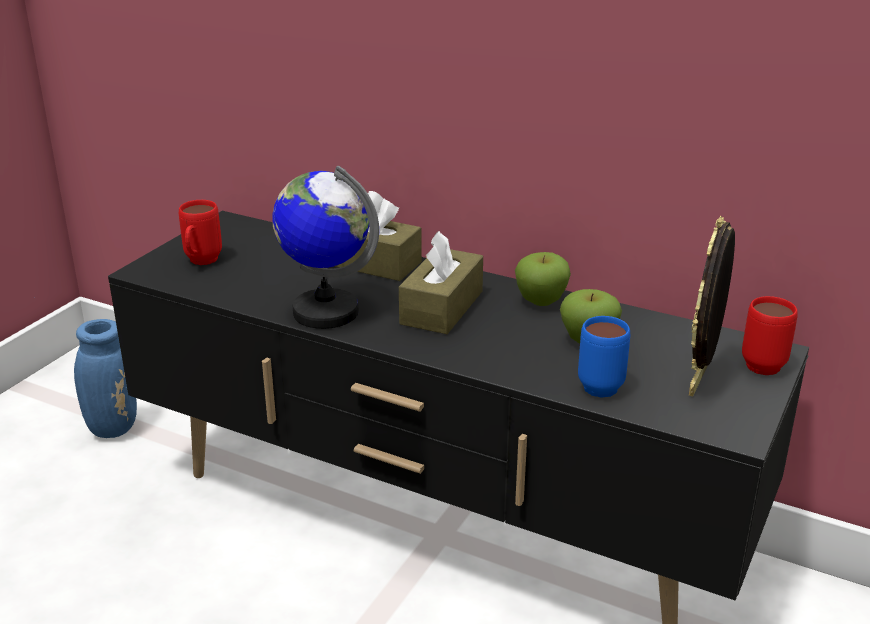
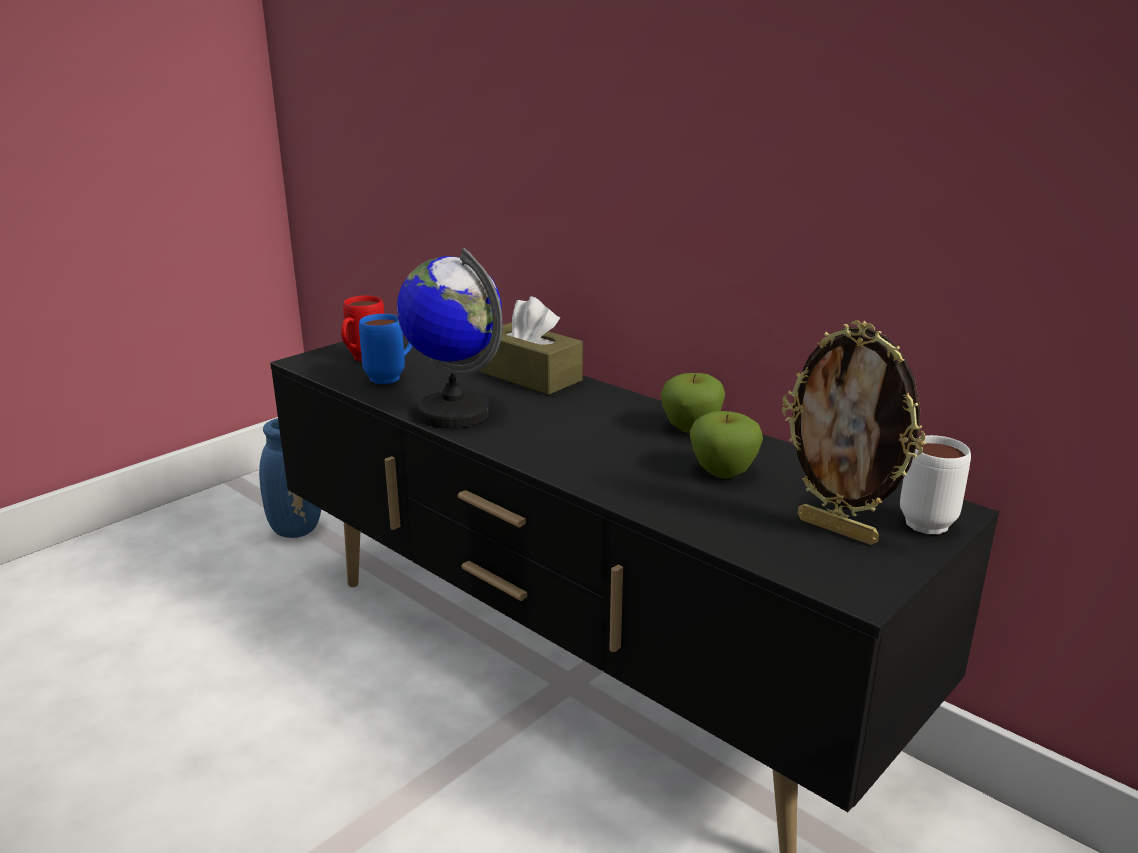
camera: 15 degrees right, 5 degrees down
(442, 307) = (577, 423): brown tissue box -> none
(604, 384) = (717, 517): blue mug -> blue mug (392, 377)
(700, 381) = (838, 530): picture frame -> picture frame turned 90 degrees counterclockwise
(765, 363) = (932, 521): red mug -> white mug

